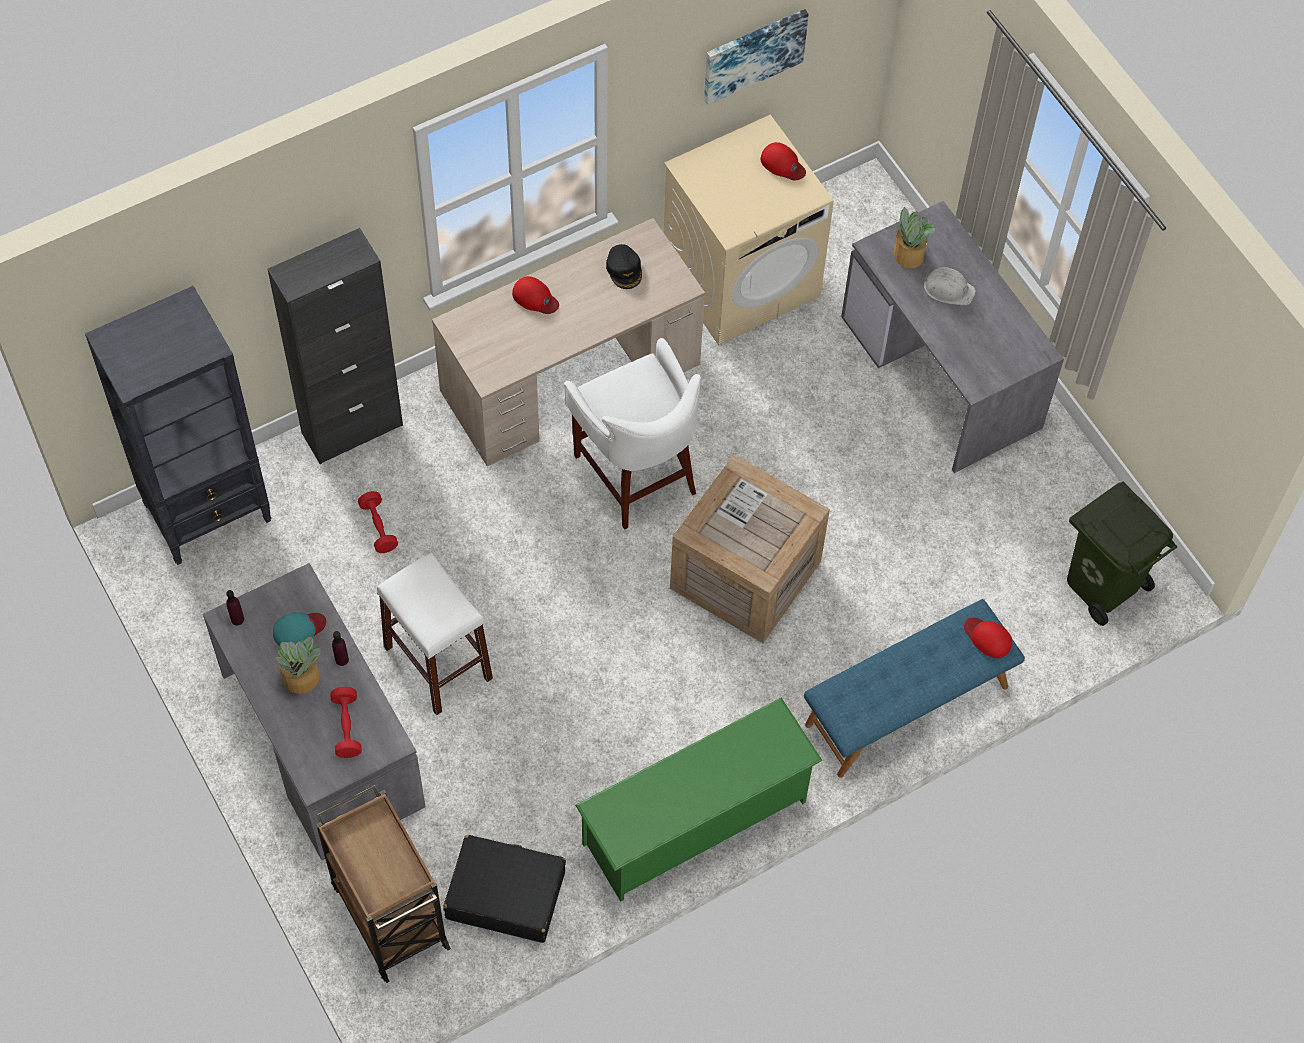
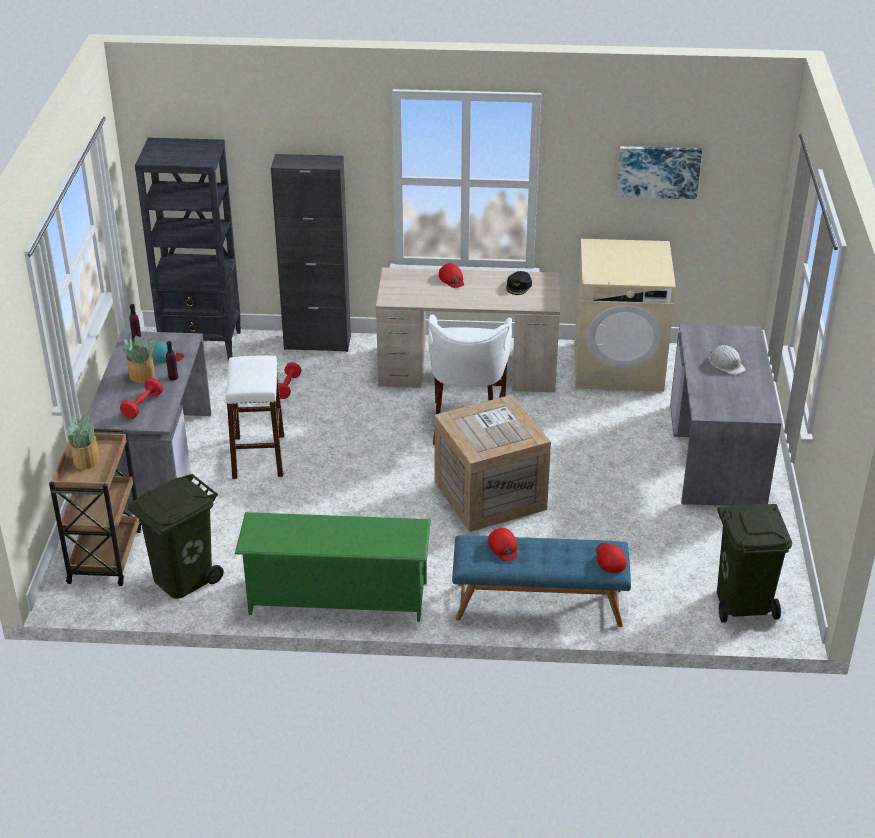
camera: 35 degrees right, 25 degrees down
(505, 894) = (182, 578): black suitcase -> green trash can
(782, 164) = (656, 262): red cap -> red cap (503, 547)
(908, 254) = (713, 340): potted plant -> potted plant (87, 460)

